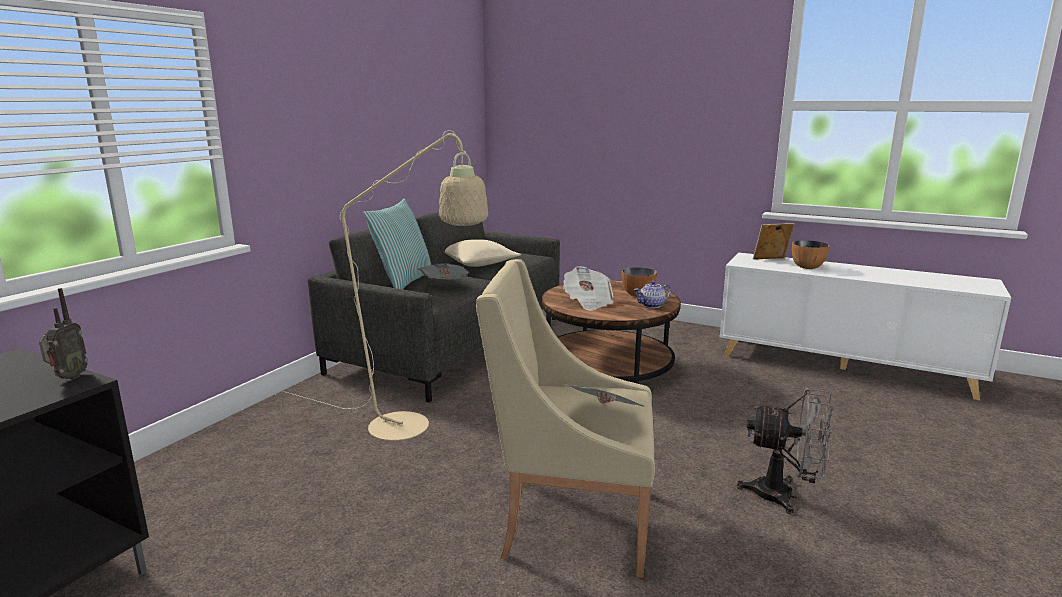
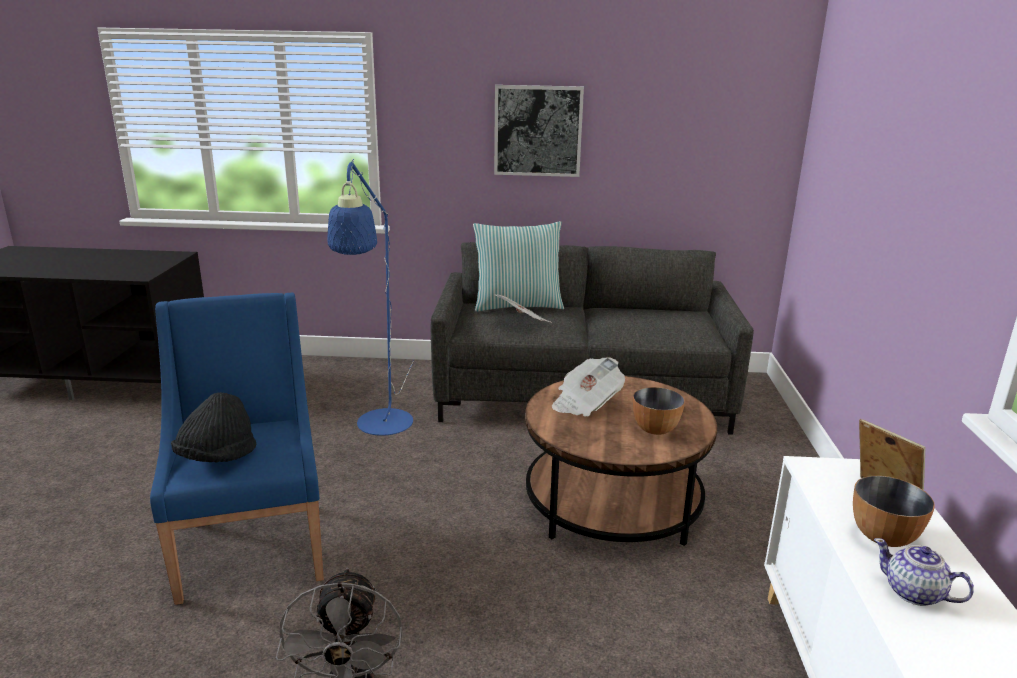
camera: 65 degrees right, 5 degrees up
(68, 378) = (149, 272): radio -> none
(354, 121) = (538, 131): none -> picture
(412, 429) = (382, 429): beige floor lamp -> blue floor lamp
(479, 263) = (625, 319): beige pillow -> none
(570, 523) = (253, 546): beige armchair -> blue armchair
(605, 417) = (217, 457): newspaper -> black hat
(652, 305) = (618, 445): teapot -> teapot (914, 593)

